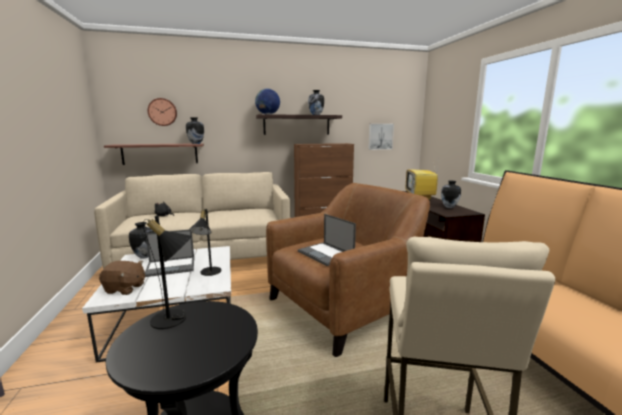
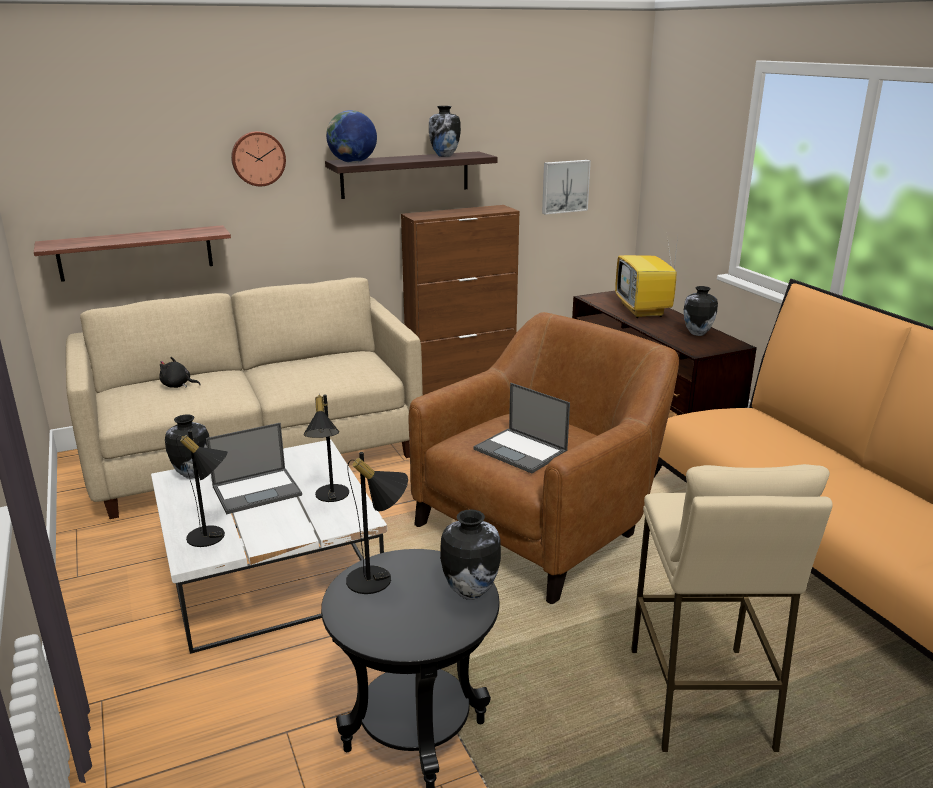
camera: 10 degrees left, 10 degrees up
(125, 289) = (212, 538): brown plush toy -> black table lamp
(162, 112) = (136, 167): wall clock -> wall clock (258, 158)
(196, 143) = (213, 231): vase -> vase (469, 591)

